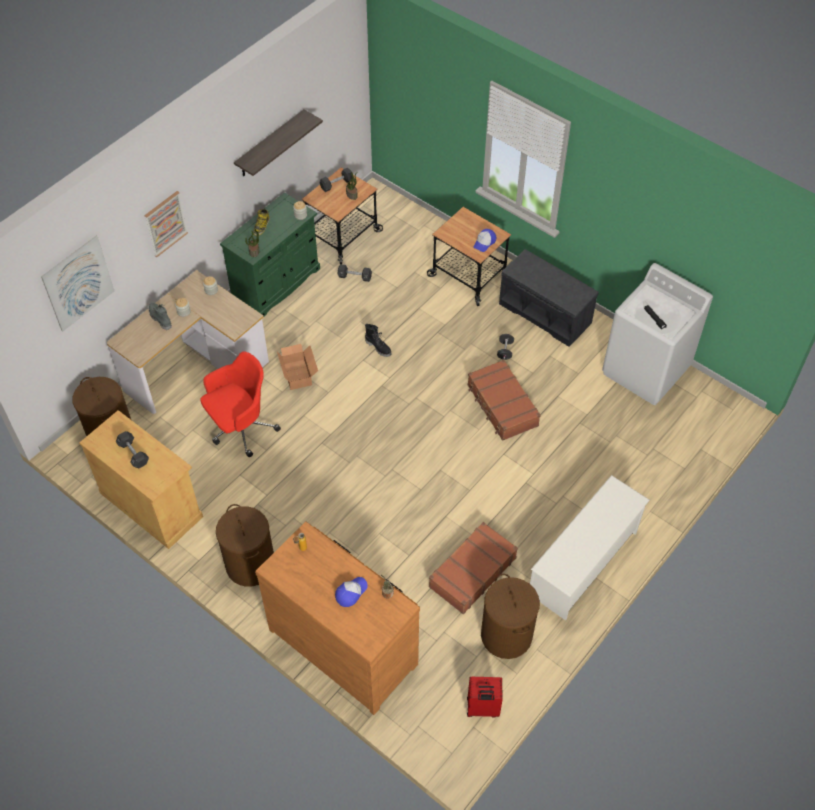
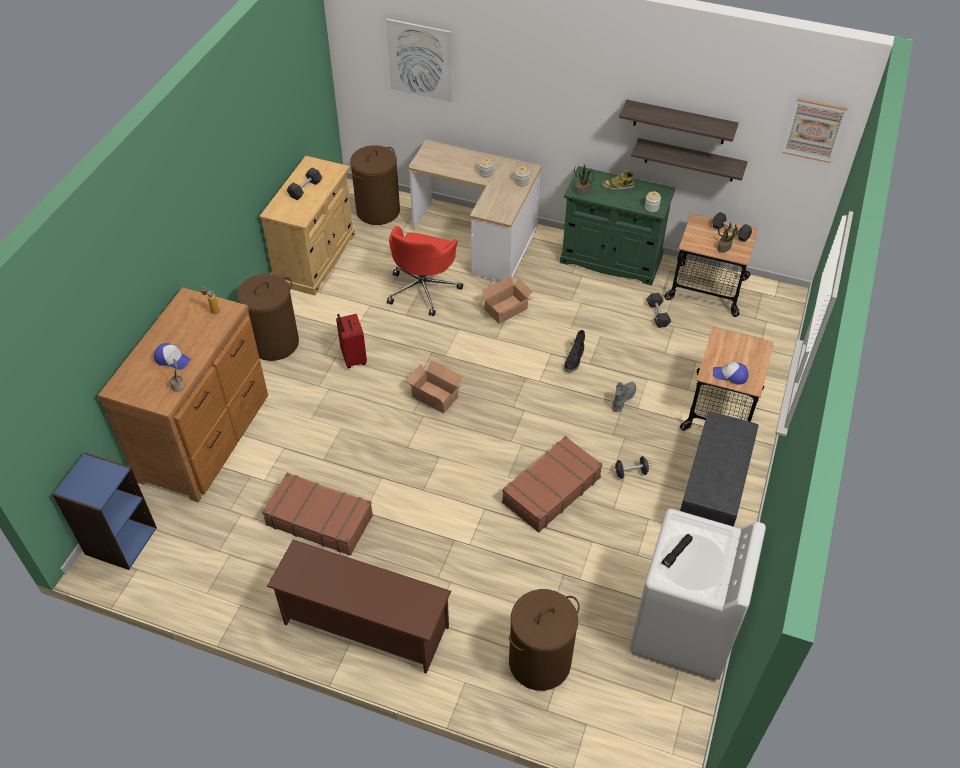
camera: 70 degrees right, 5 degrees down
(159, 318) = (469, 161): grey boot -> grey boot (623, 399)
(165, 223) = (527, 89): picture -> picture (814, 130)
(240, 427) = (423, 289): red office chair -> red office chair turned 75 degrees clockwise
(284, 164) = (690, 160): none -> shelf
(373, 454) = (435, 395): none -> cardboard box
(437, 737) = (120, 540): none -> blue bookcase
(482, 708) = (159, 572): red suitcase -> red suitcase (352, 358)
(506, 635) = (251, 571): brown laundry basket -> brown laundry basket (539, 662)
(583, 563) = (364, 625): white shoe rack -> brown shoe rack

